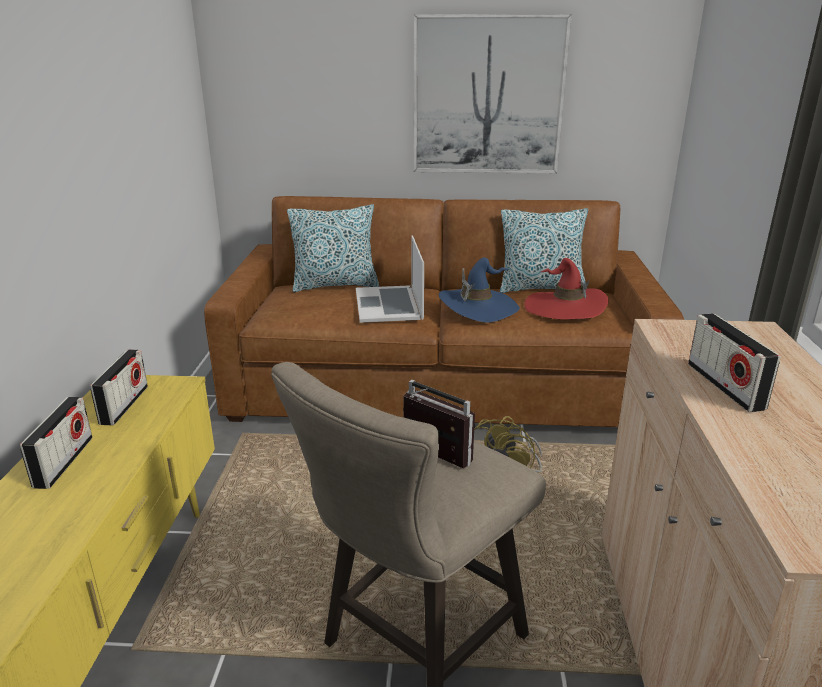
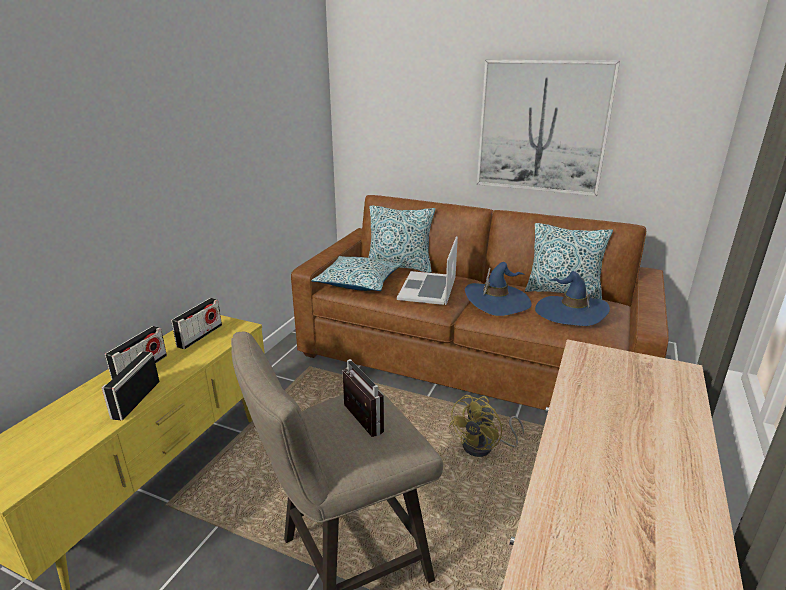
camera: 20 degrees right, 0 degrees up
(296, 310) = (358, 282): none -> pillow
(565, 307) = (570, 313): red hat -> blue hat
(725, 386) = (594, 419): radio -> radio (136, 399)

